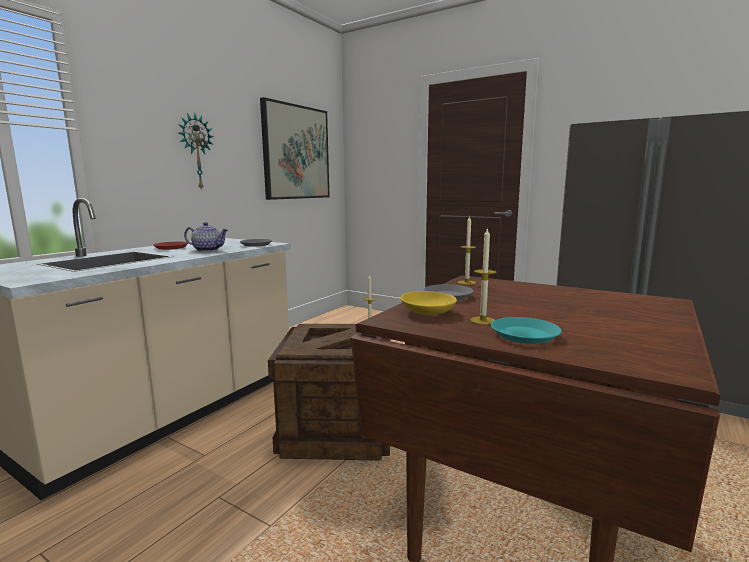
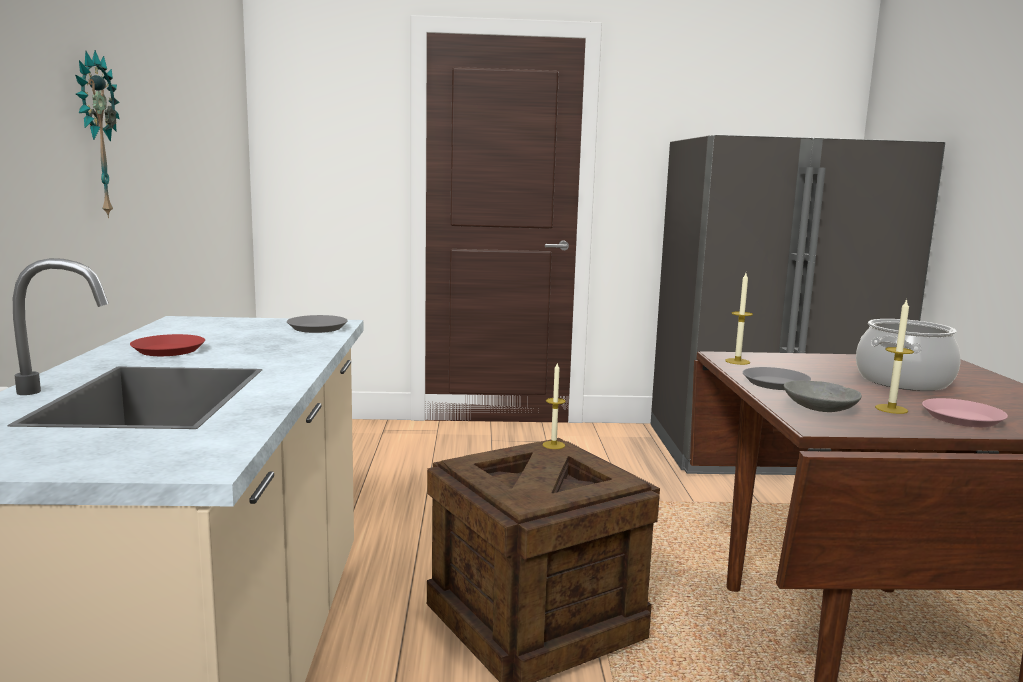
camera: 35 degrees left, 0 degrees up
(208, 250) = (273, 348): teapot -> none
(296, 152) = (205, 133): picture -> none
(428, 312) = (821, 408): yellow bowl -> grey bowl
(525, 335) = (962, 418): turquoise plate -> pink plate
(563, 308) = (904, 381): none -> cooking pot

